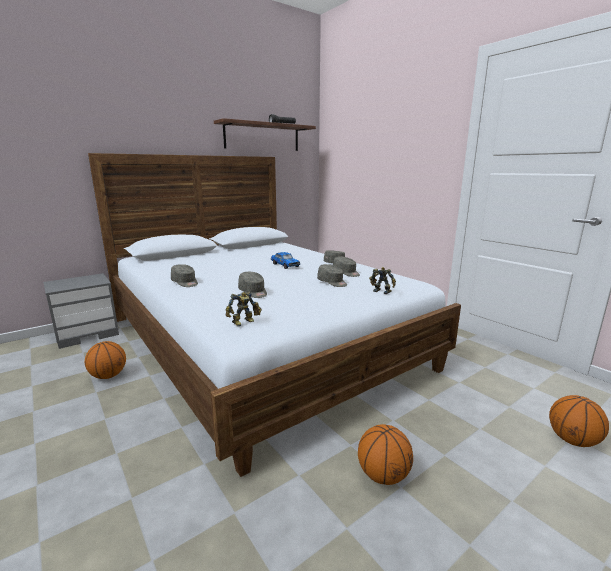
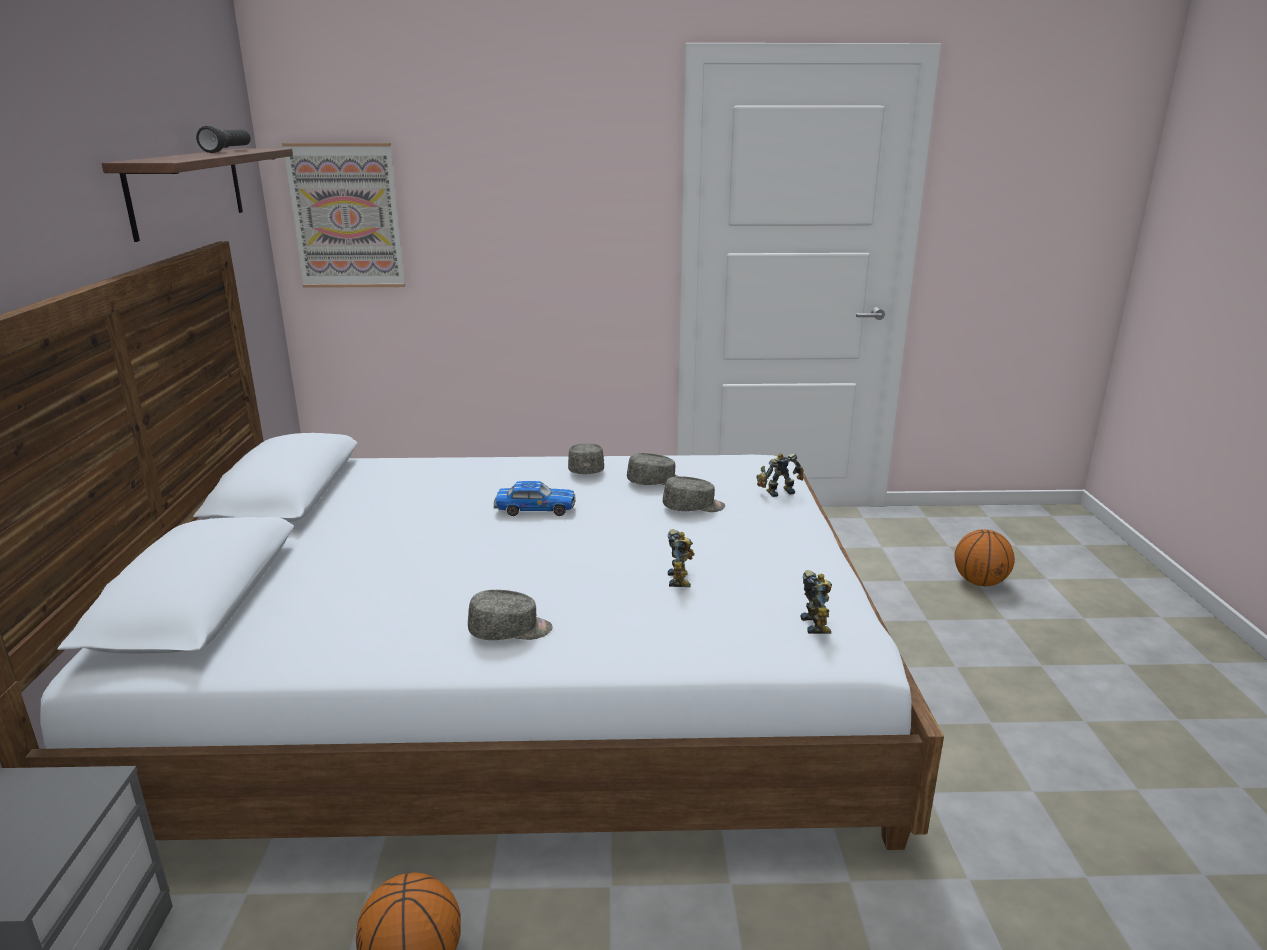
camera: 55 degrees left, 5 degrees up
(253, 292) = (681, 579): grey cap -> toy robot
(338, 155) = (346, 216): none -> picture
(383, 475) = (966, 725): basketball -> none

